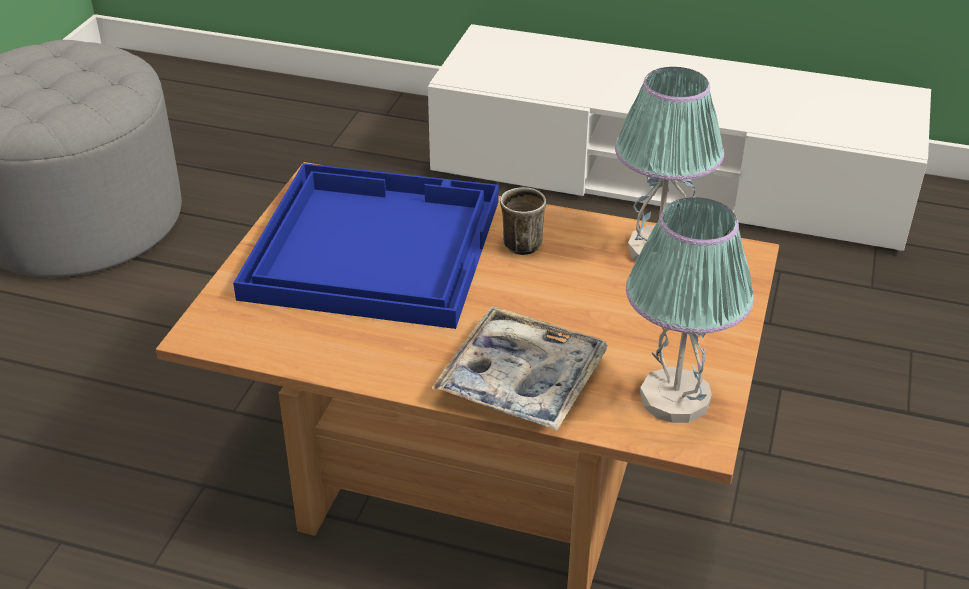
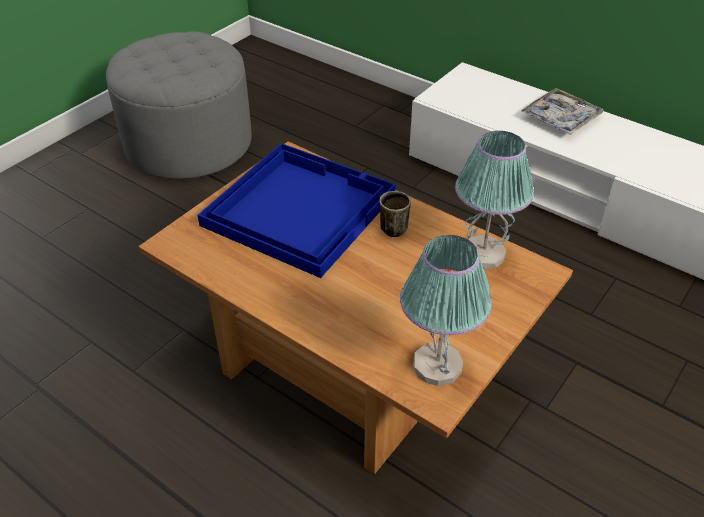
camera: 20 degrees right, 5 degrees up
(521, 380) = (343, 325): tray -> tray (561, 118)

